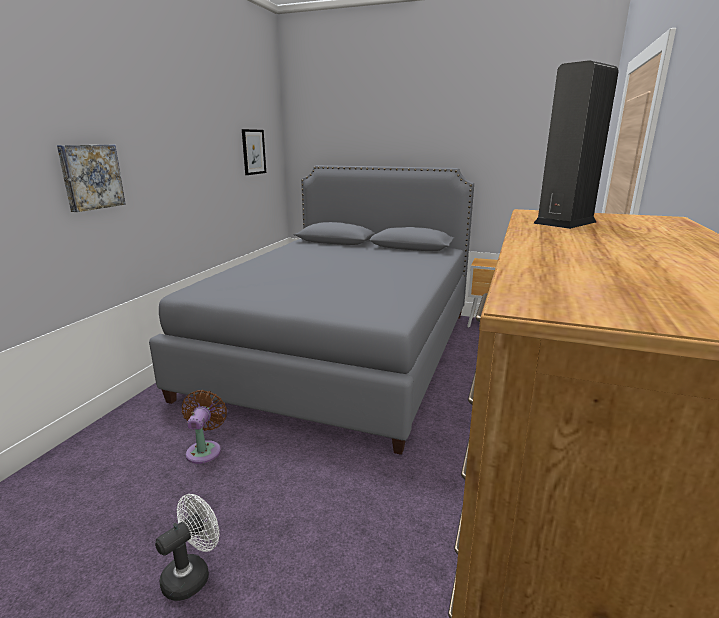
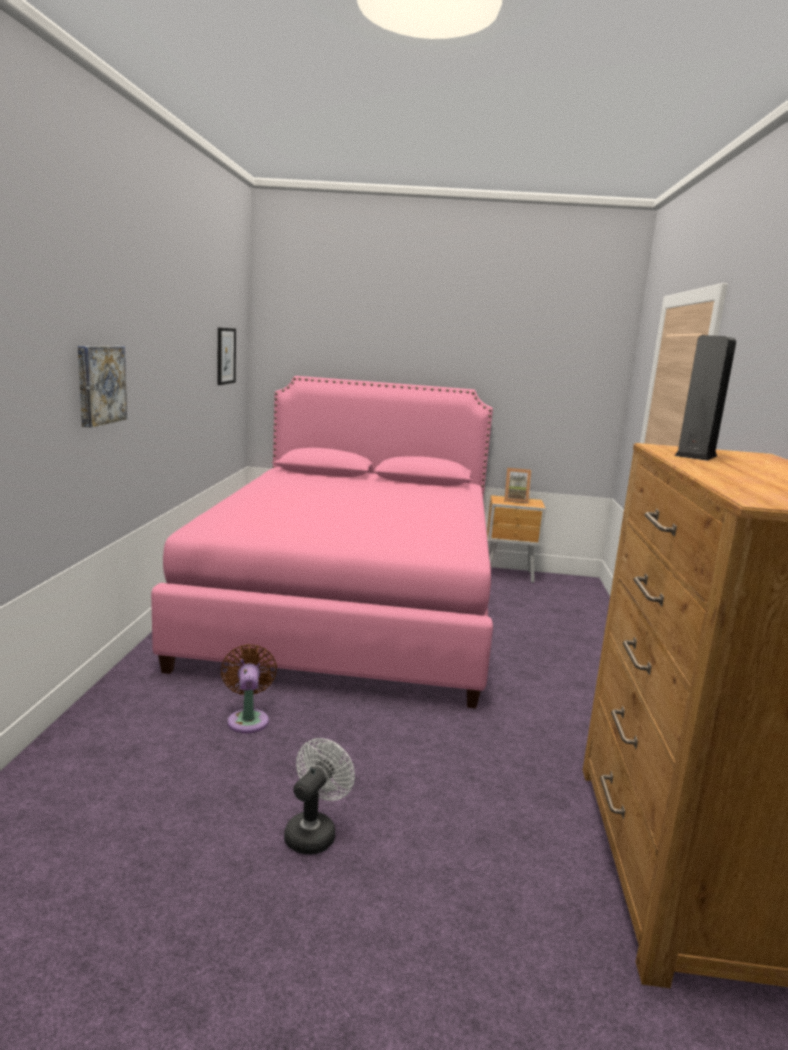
camera: 15 degrees left, 5 degrees down
(341, 351) = (350, 608): grey bed -> pink bed
(494, 262) = (515, 500): none -> picture frame

